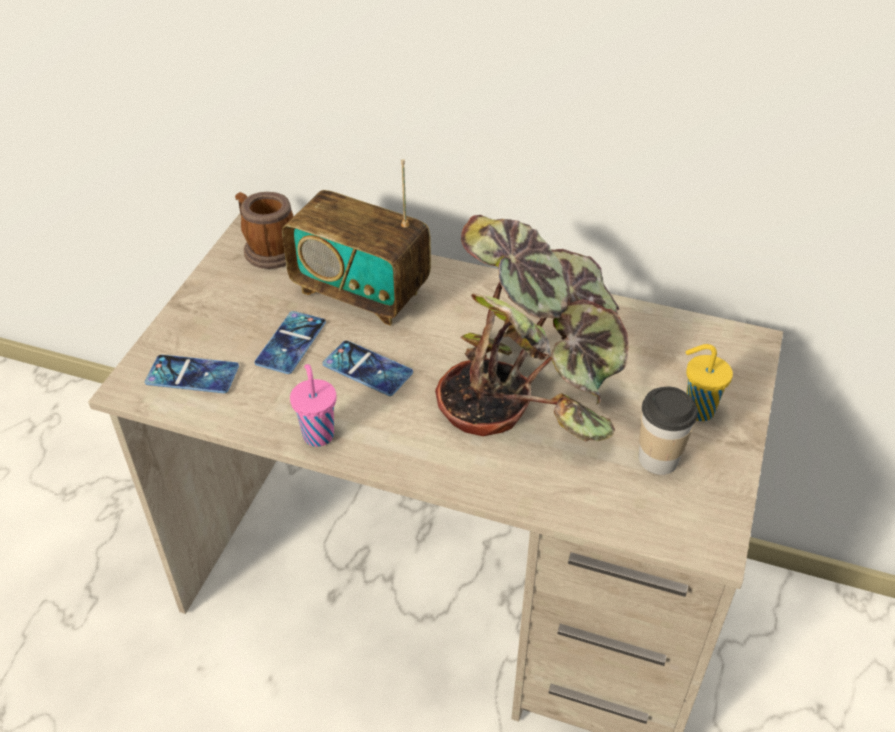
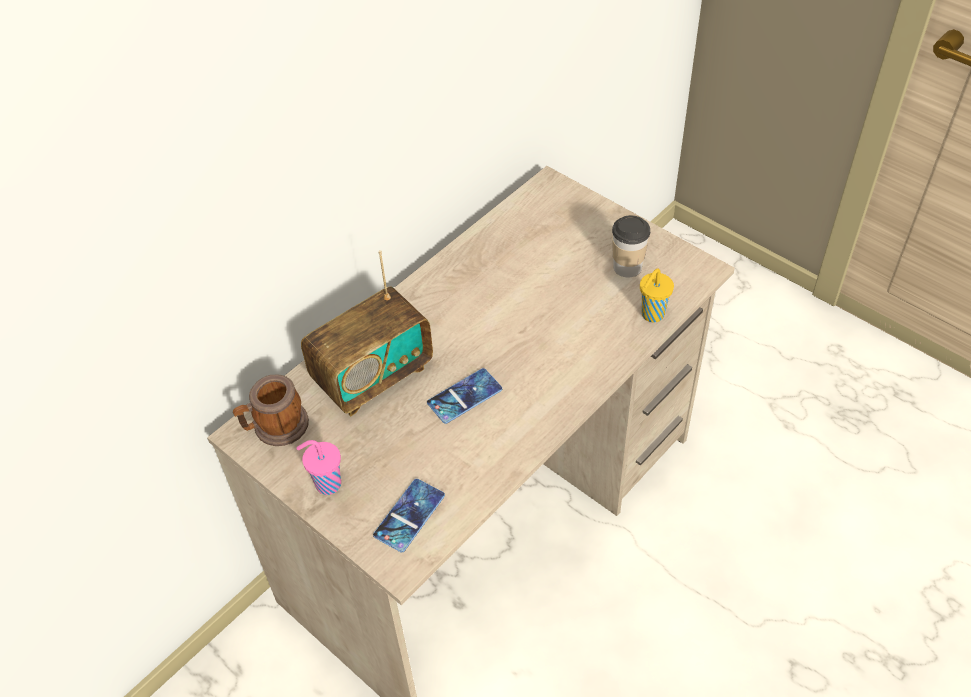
camera: 65 degrees left, 5 degrees up
(291, 343) = (408, 438): phone -> none
(318, 434) = (518, 444): pink cup -> pink cup (326, 484)
(535, 379) = (526, 303): potted plant -> none
(697, 410) = (595, 233): yellow cup -> yellow cup (651, 315)

